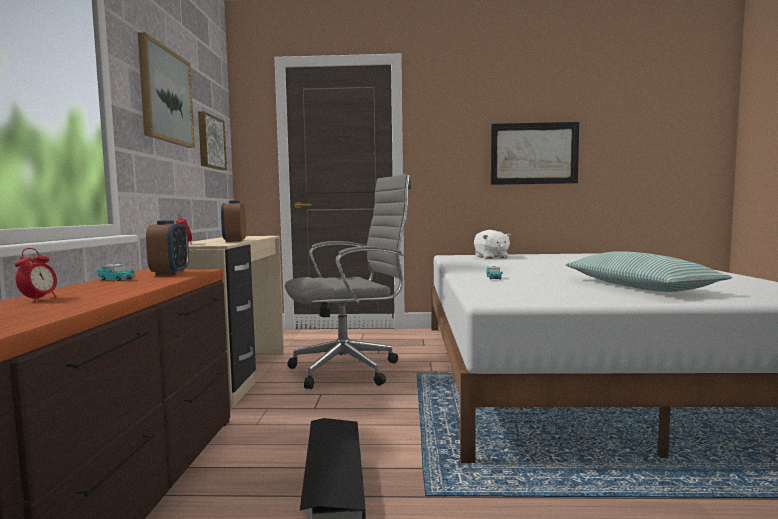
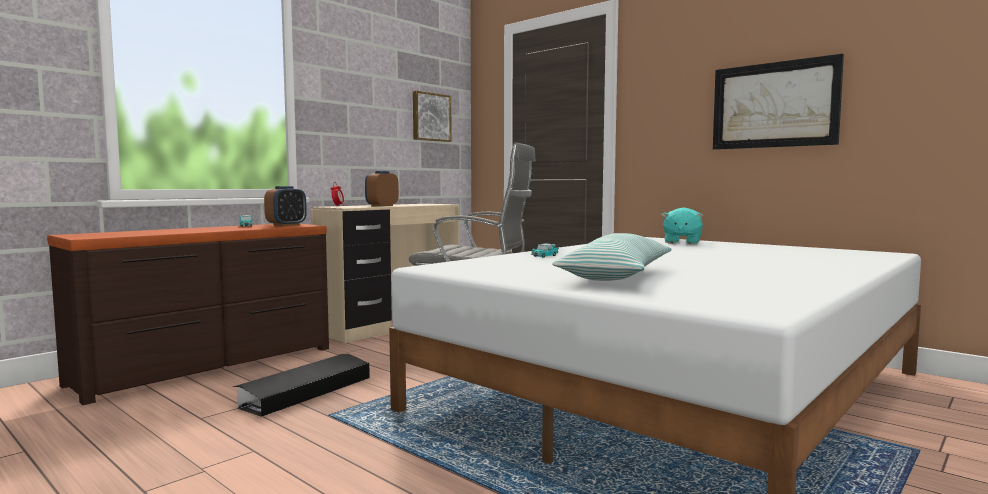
camera: 40 degrees right, 0 degrees up
(38, 299) = (167, 230): alarm clock -> none
(165, 96) = (364, 84): picture -> none
(491, 257) = (681, 242): white plush toy -> turquoise plush toy

